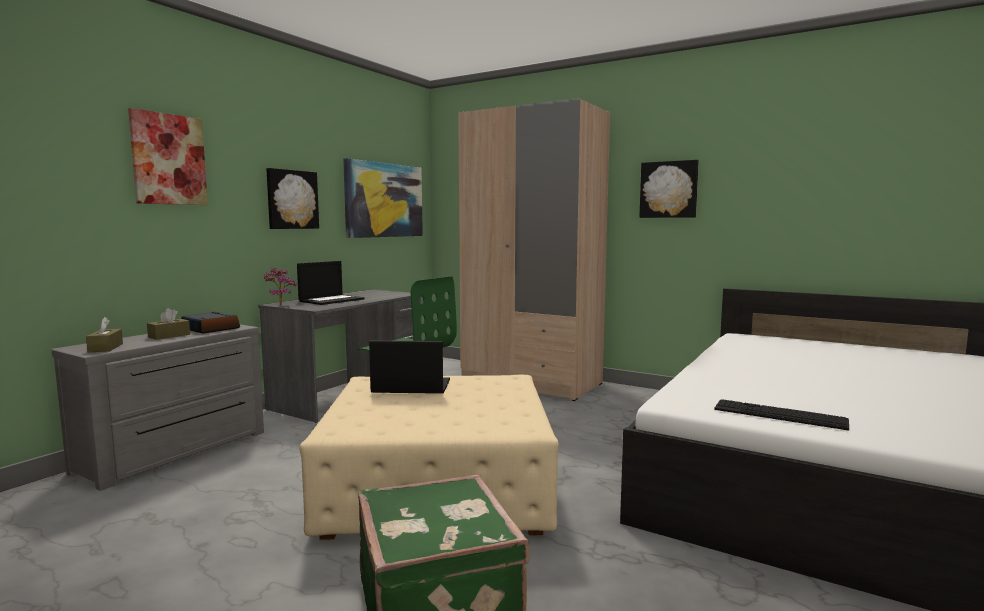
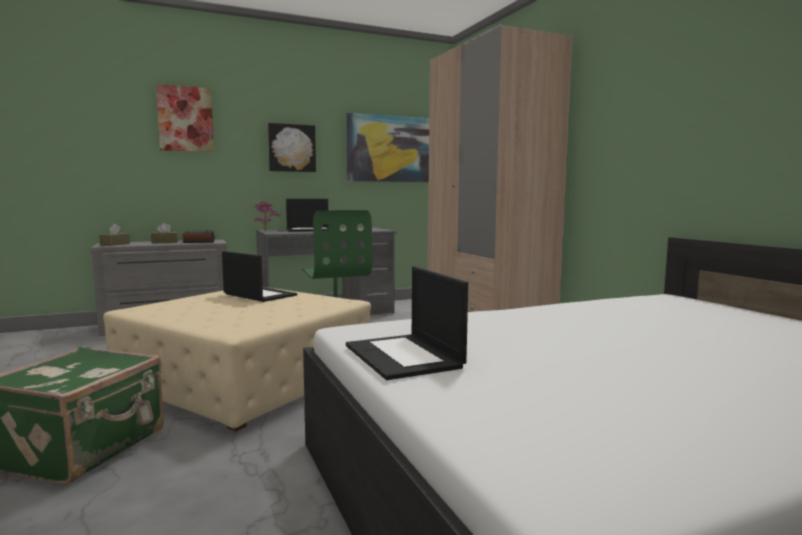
camera: 35 degrees right, 0 degrees up
(669, 189) = (625, 117): picture -> none
(779, 414) = (404, 356): keyboard -> laptop

